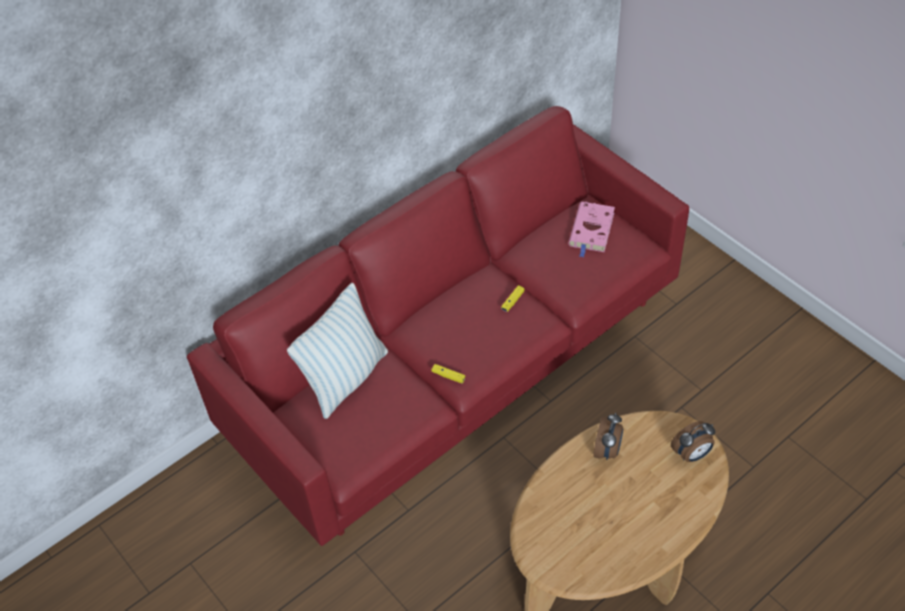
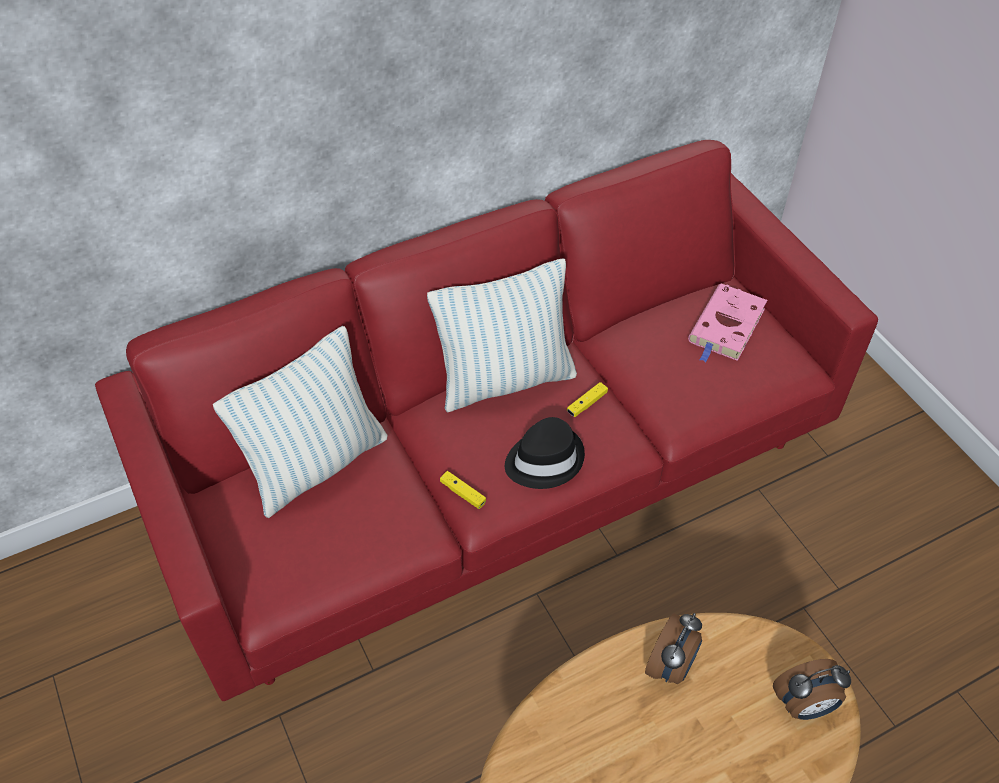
camera: 10 degrees right, 0 degrees up
(454, 297) = (505, 380): none -> pillow
(495, 343) = (544, 459): none -> black hat

